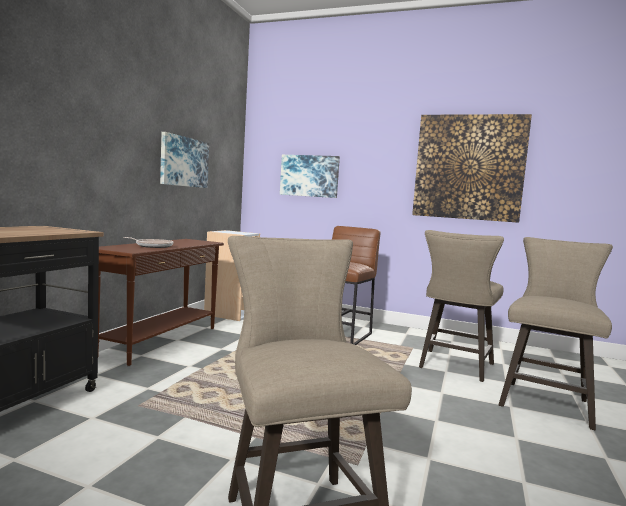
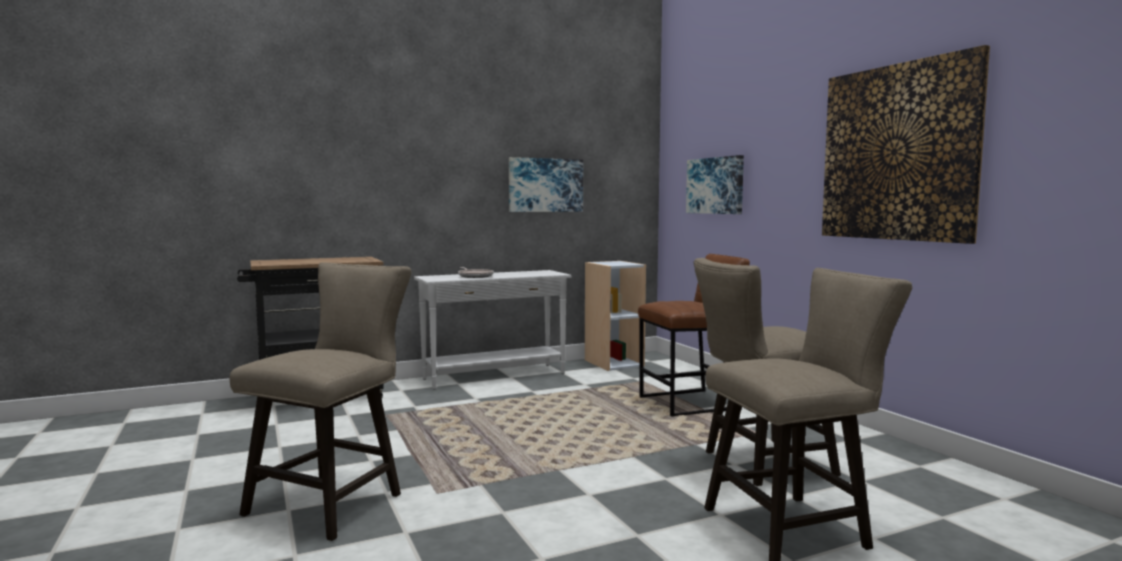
camera: 45 degrees right, 0 degrees up
(160, 341) = (495, 376): brown console table -> white console table

